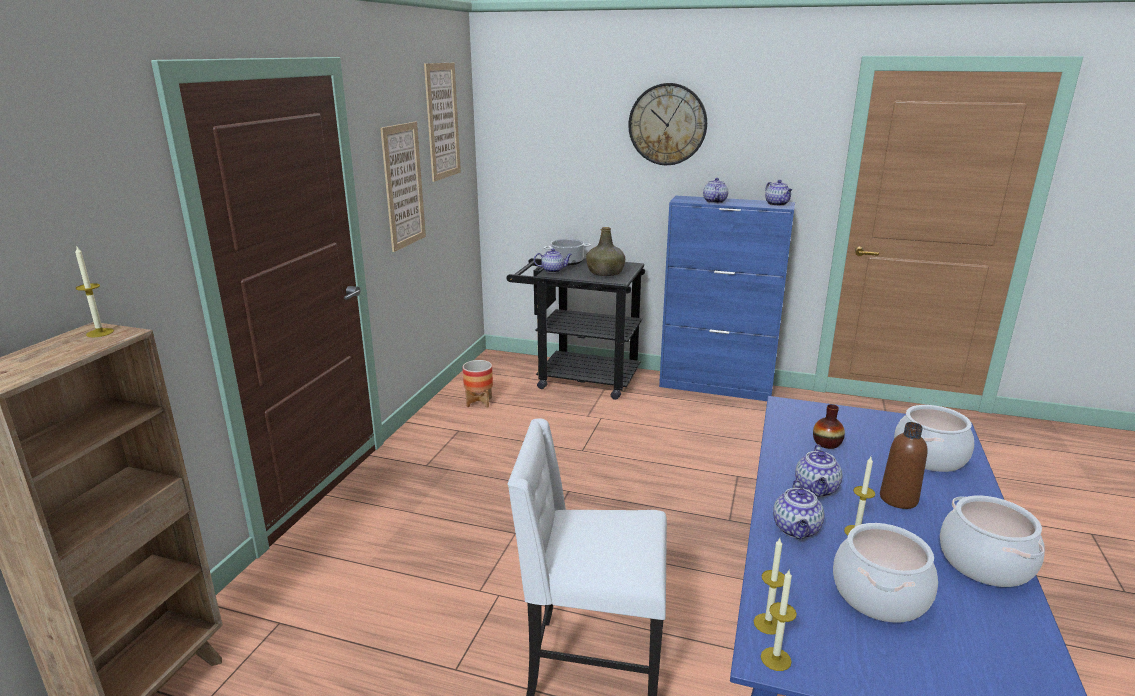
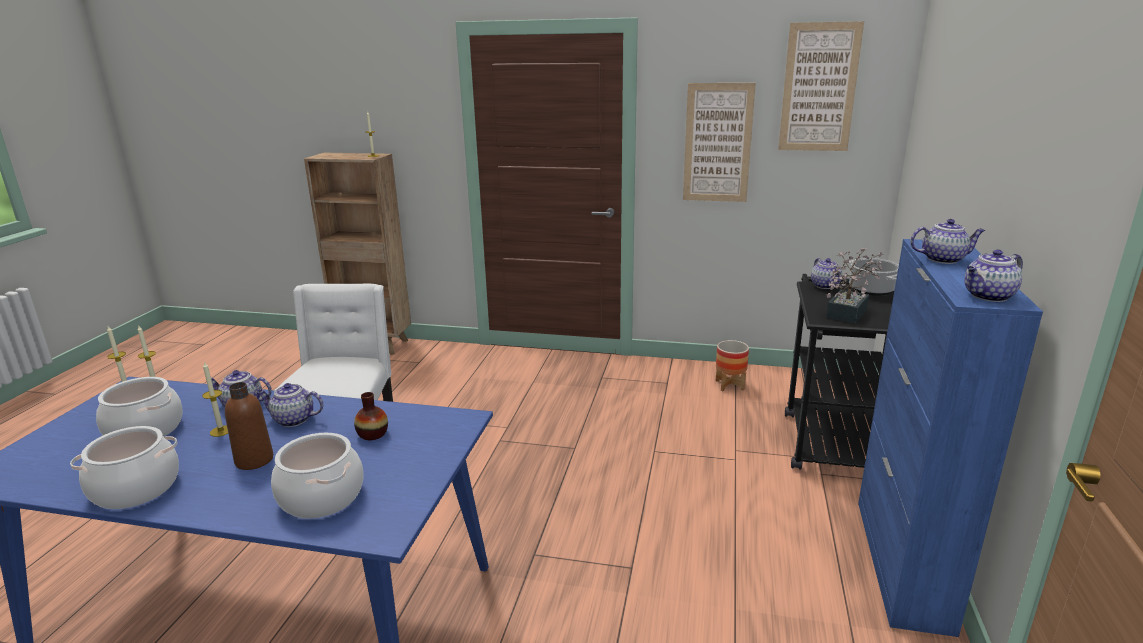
camera: 85 degrees right, 0 degrees up
(605, 273) = (849, 311): green bottle -> potted plant
(667, 124) = (993, 123): wall clock -> none

